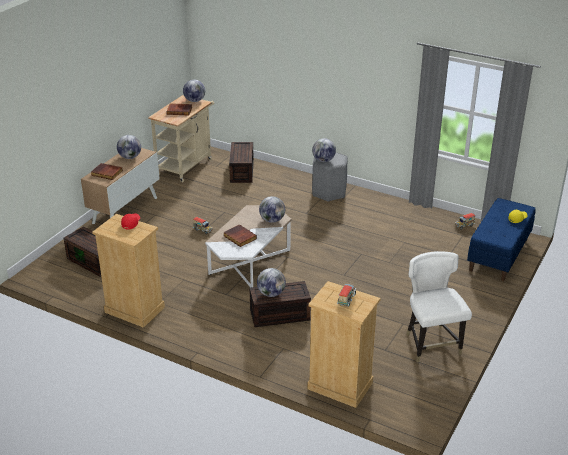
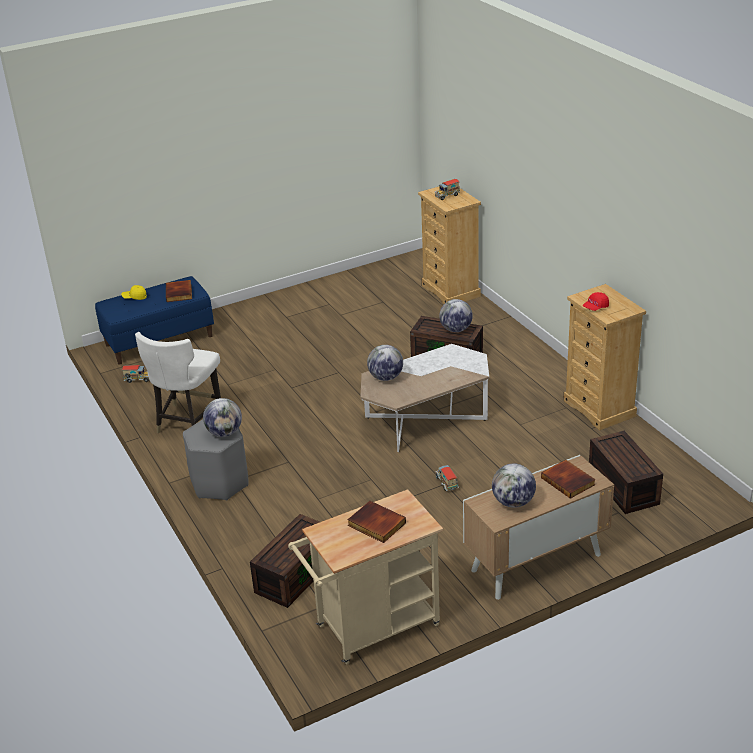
camera: 145 degrees left, 0 degrees up
(194, 101) = (328, 542): globe -> none
(239, 237) = (445, 369): book -> book (179, 293)
(431, 345) = (339, 293): white chair -> white chair (187, 422)

